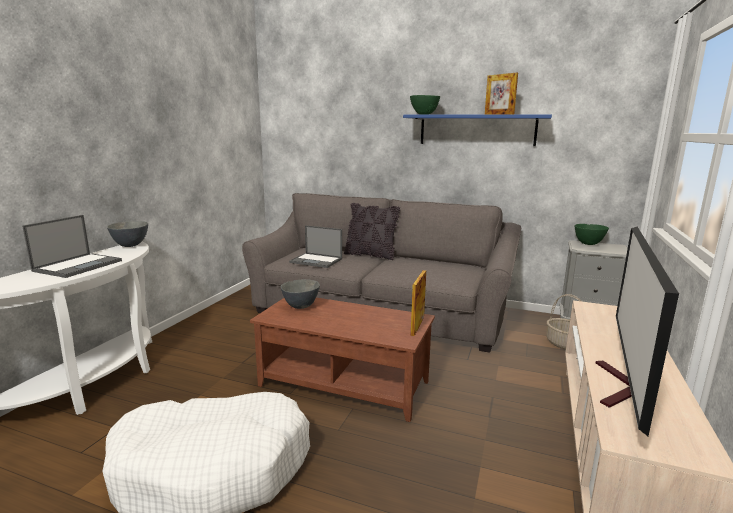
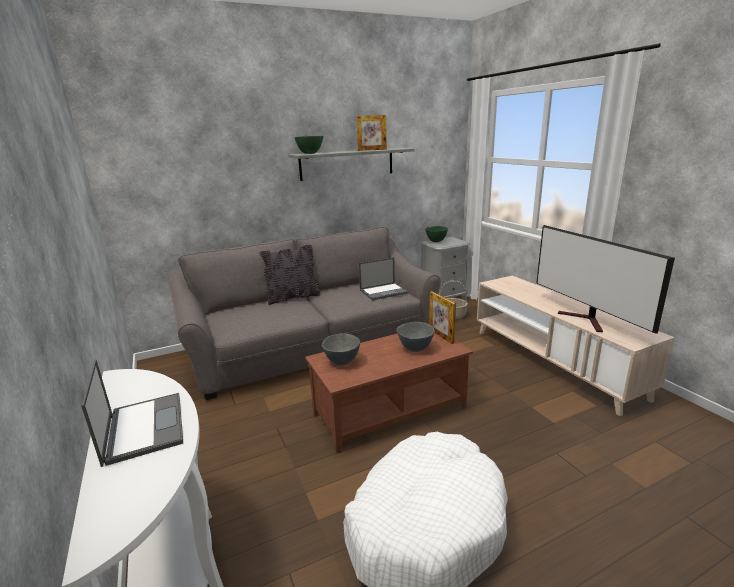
camera: 45 degrees left, 5 degrees up
(130, 246) = (121, 380): grey bowl -> grey bowl (415, 349)
(317, 261) = (265, 319): laptop -> laptop (384, 291)
(477, 130) = (347, 164): blue shelf -> grey shelf

